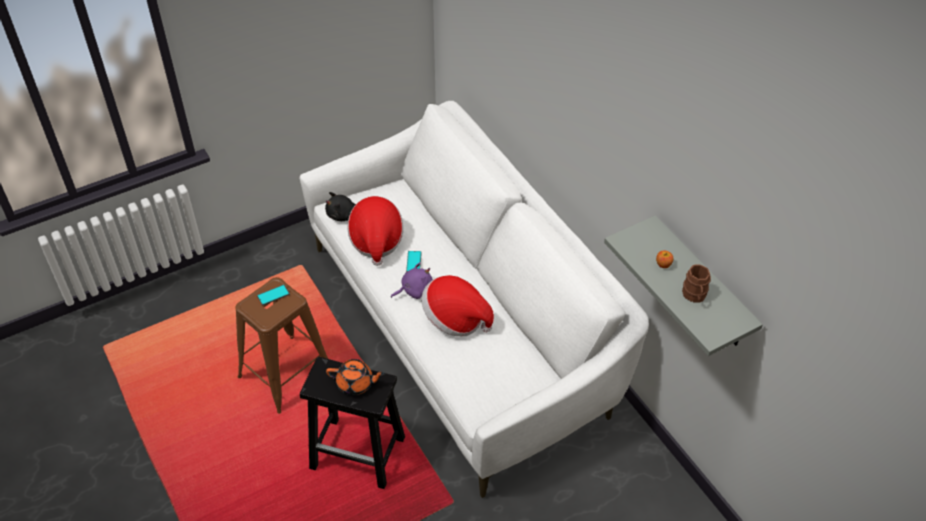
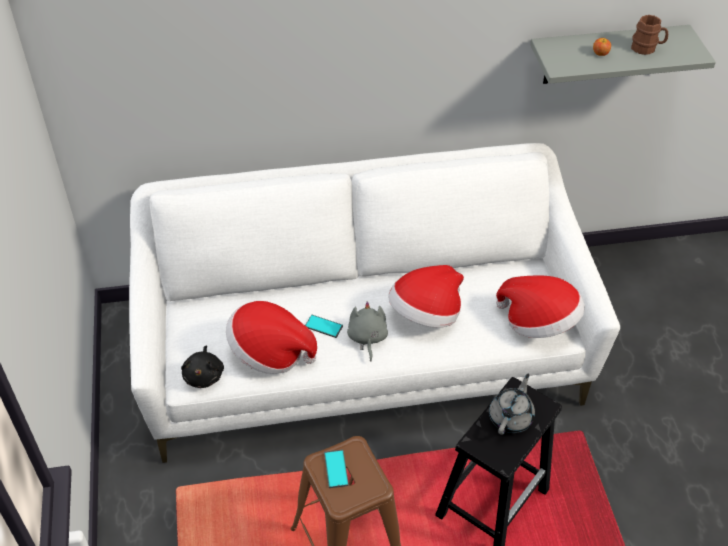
camera: 70 degrees left, 0 degrees up
(356, 383) = (511, 417): orange teapot -> grey teapot
(414, 290) = (367, 338): purple plush toy -> grey plush toy
(483, 395) = (538, 322): none -> hat

